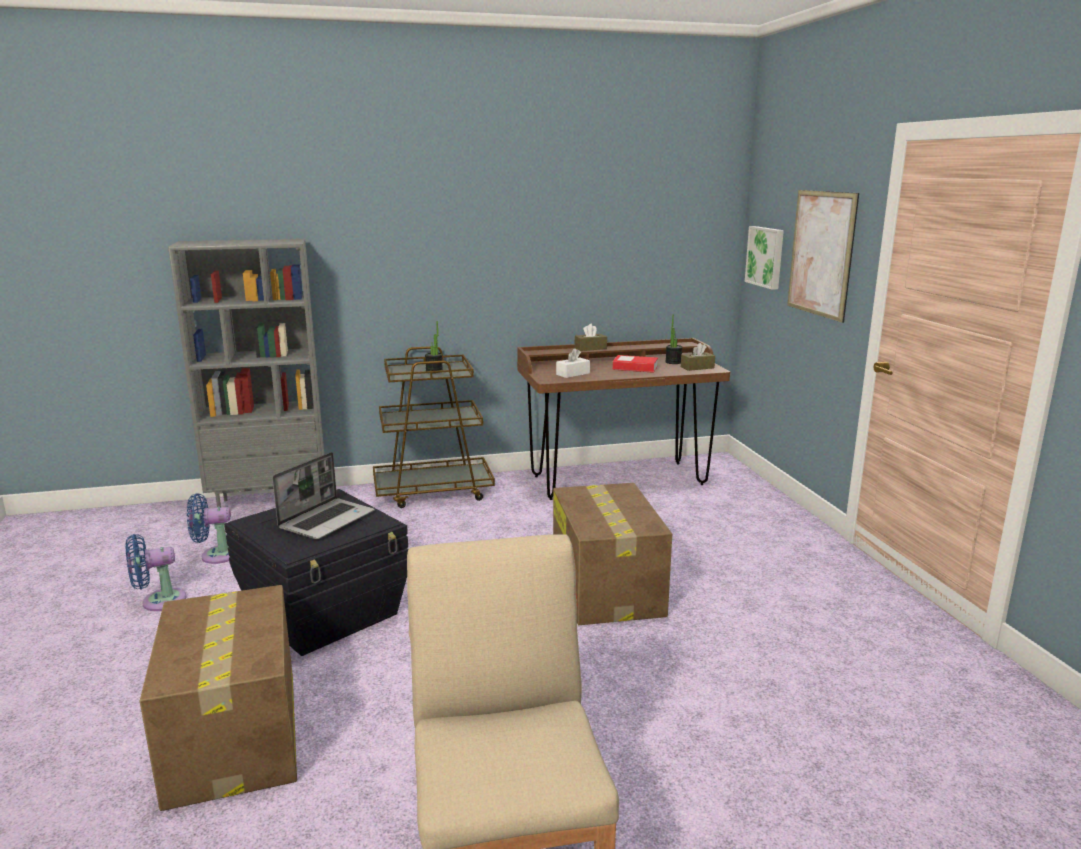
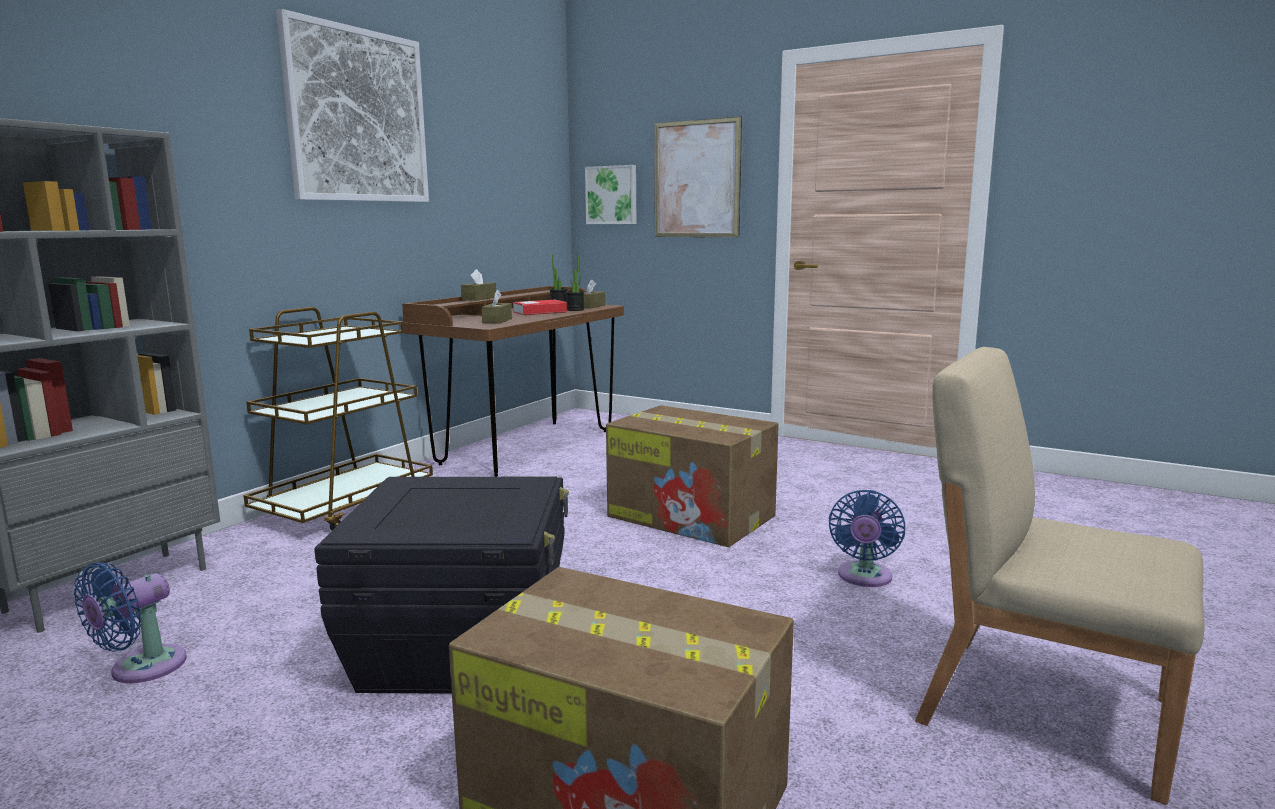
camera: 45 degrees left, 5 degrees down
(159, 601) = (154, 756): blue fan -> blue fan (864, 578)
(327, 520) = (462, 499): laptop -> none
(434, 371) = (340, 334): potted plant -> potted plant (575, 310)
(491, 203) = (357, 116): none -> picture
(573, 374) = (497, 321): white tissue box -> brown tissue box

